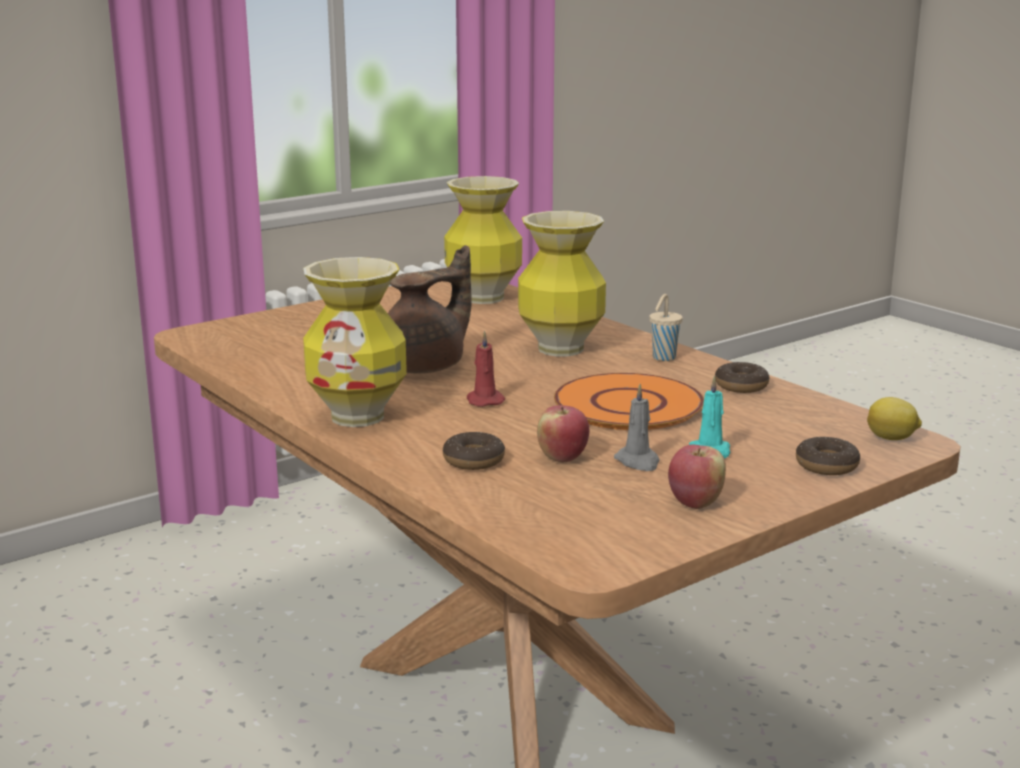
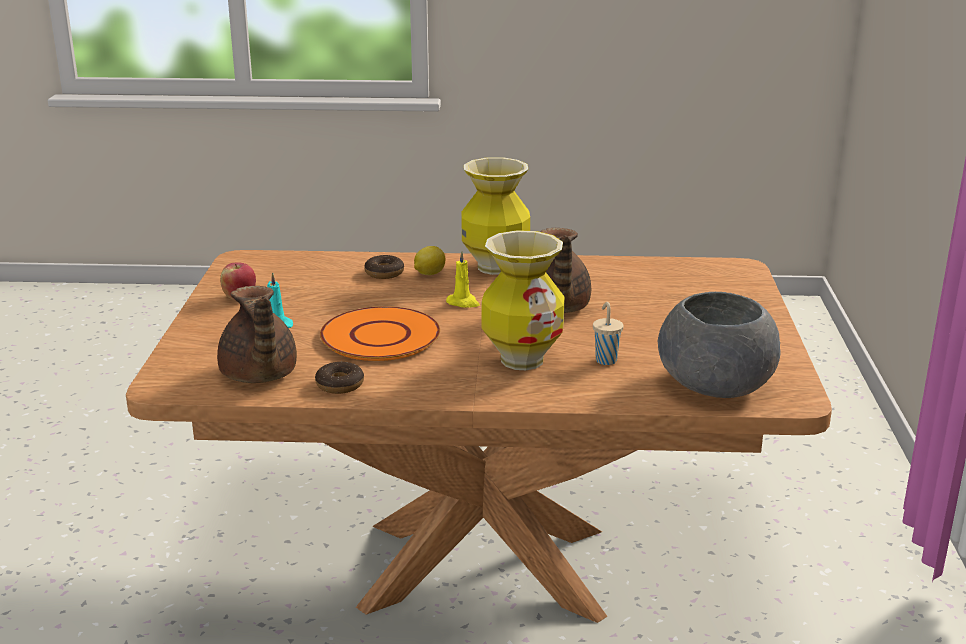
camera: 130 degrees right, 5 degrees up
(483, 298) = (713, 385): vase -> grey bowl
(484, 400) = (463, 303): red candle -> yellow candle
(562, 458) = (346, 291): apple -> none
(638, 462) = (304, 305): grey candle -> none
(663, 358) = (439, 386): beige cup -> beige cup (605, 360)
(803, 417) = (258, 376): none -> brown teapot
(826, 465) = (198, 346): donut -> none
(892, 438) = (179, 383): lemon -> lemon (429, 274)

